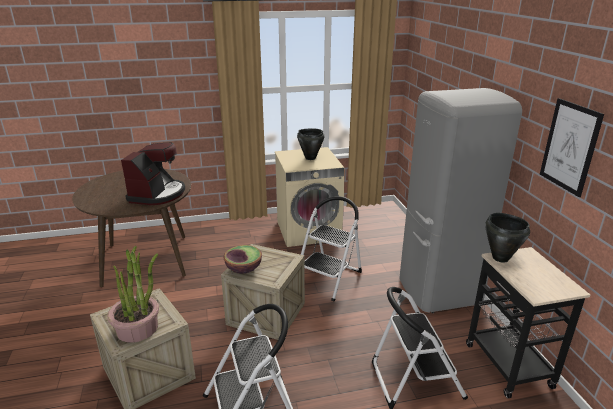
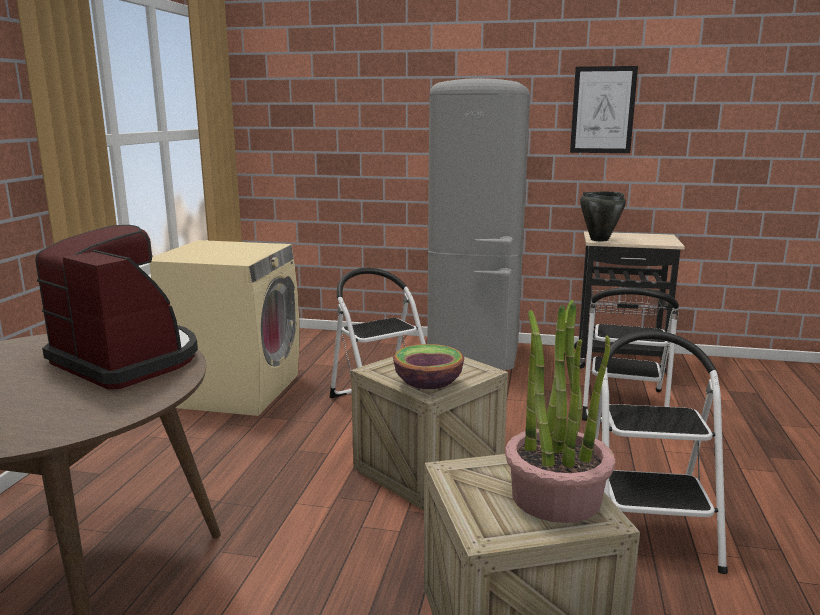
camera: 65 degrees left, 10 degrees down
(310, 158) = (221, 250): black cooking pot -> none

